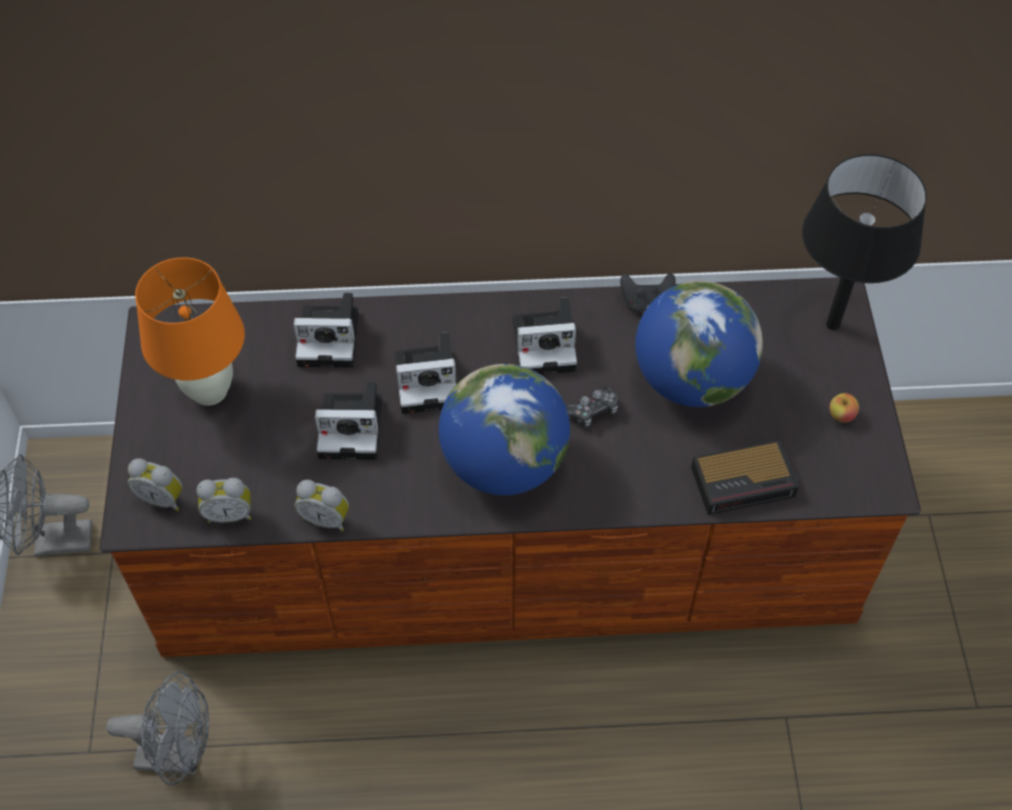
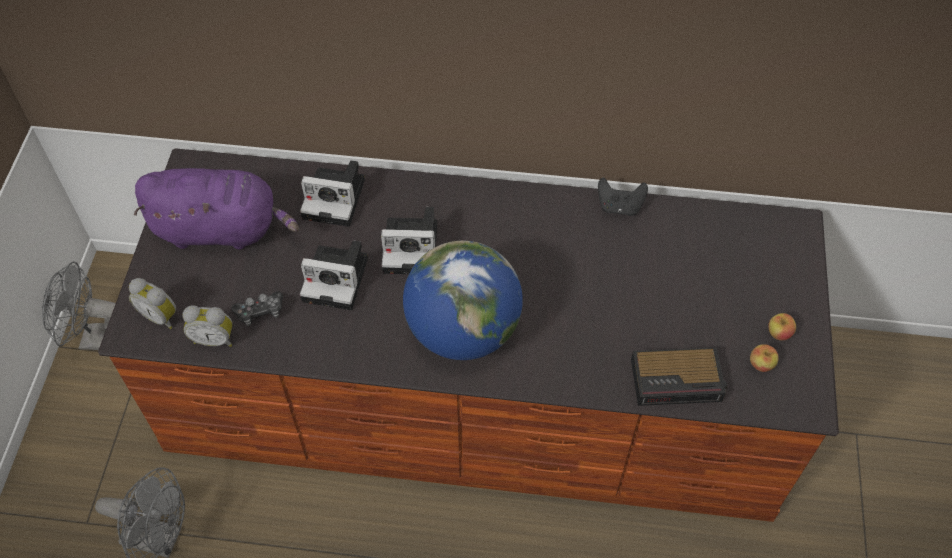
camera: 10 degrees right, 0 degrees up
(209, 391) = (222, 229): orange table lamp -> purple plush toy
(326, 518) = (296, 355): alarm clock -> none
(547, 344) = (523, 230): camera -> none
(592, 411) = (551, 296): game controller -> game controller (260, 312)
(691, 380) = (647, 281): globe -> none
(828, 451) = (761, 364): none -> apple
(832, 325) = (786, 250): black table lamp -> none

